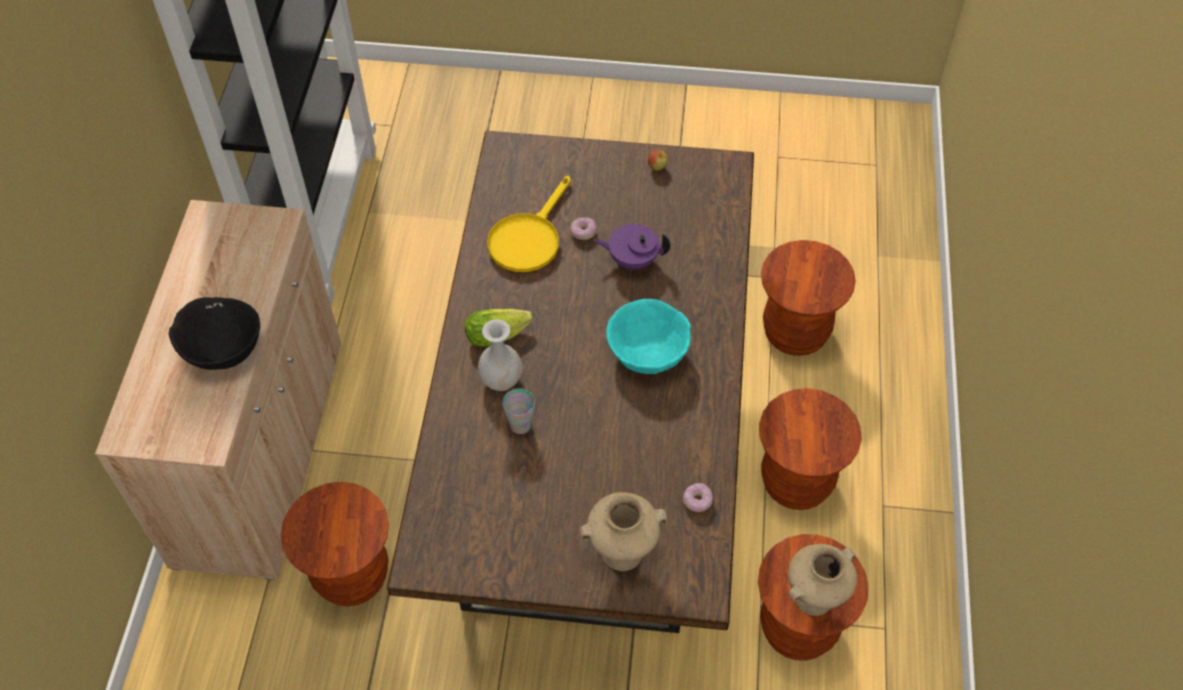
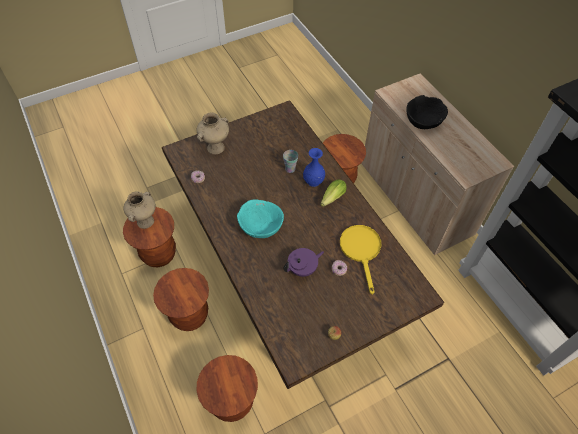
camera: 145 degrees right, 0 degrees up
(501, 379) = (313, 181): white vase -> blue vase

